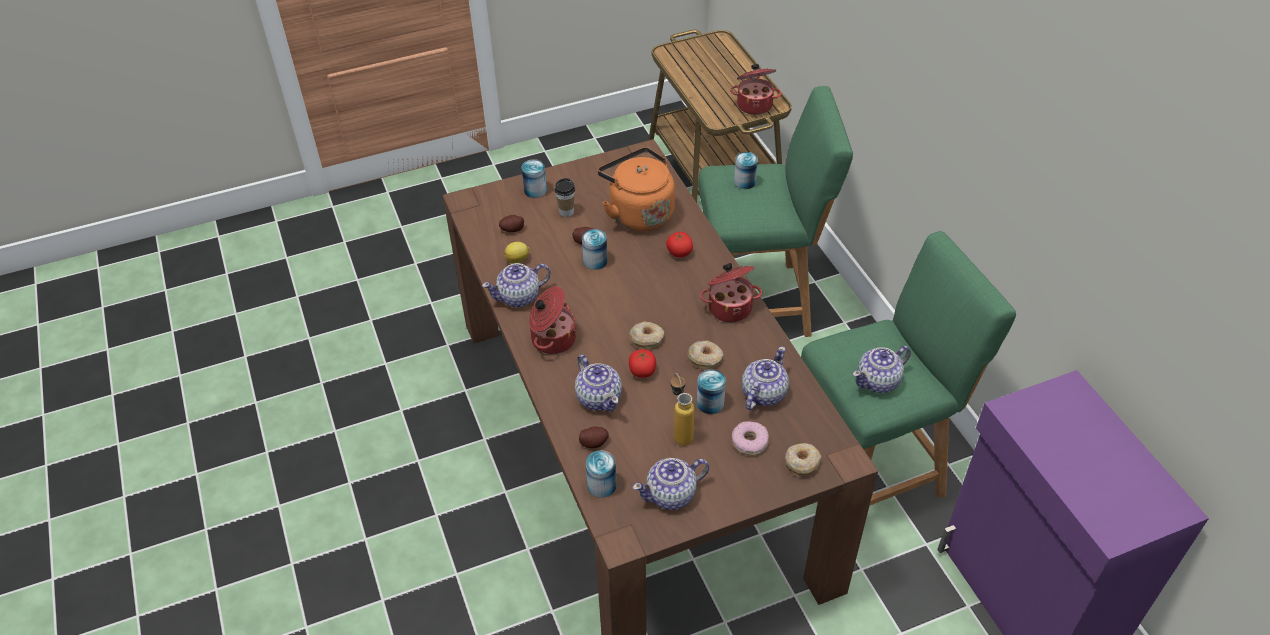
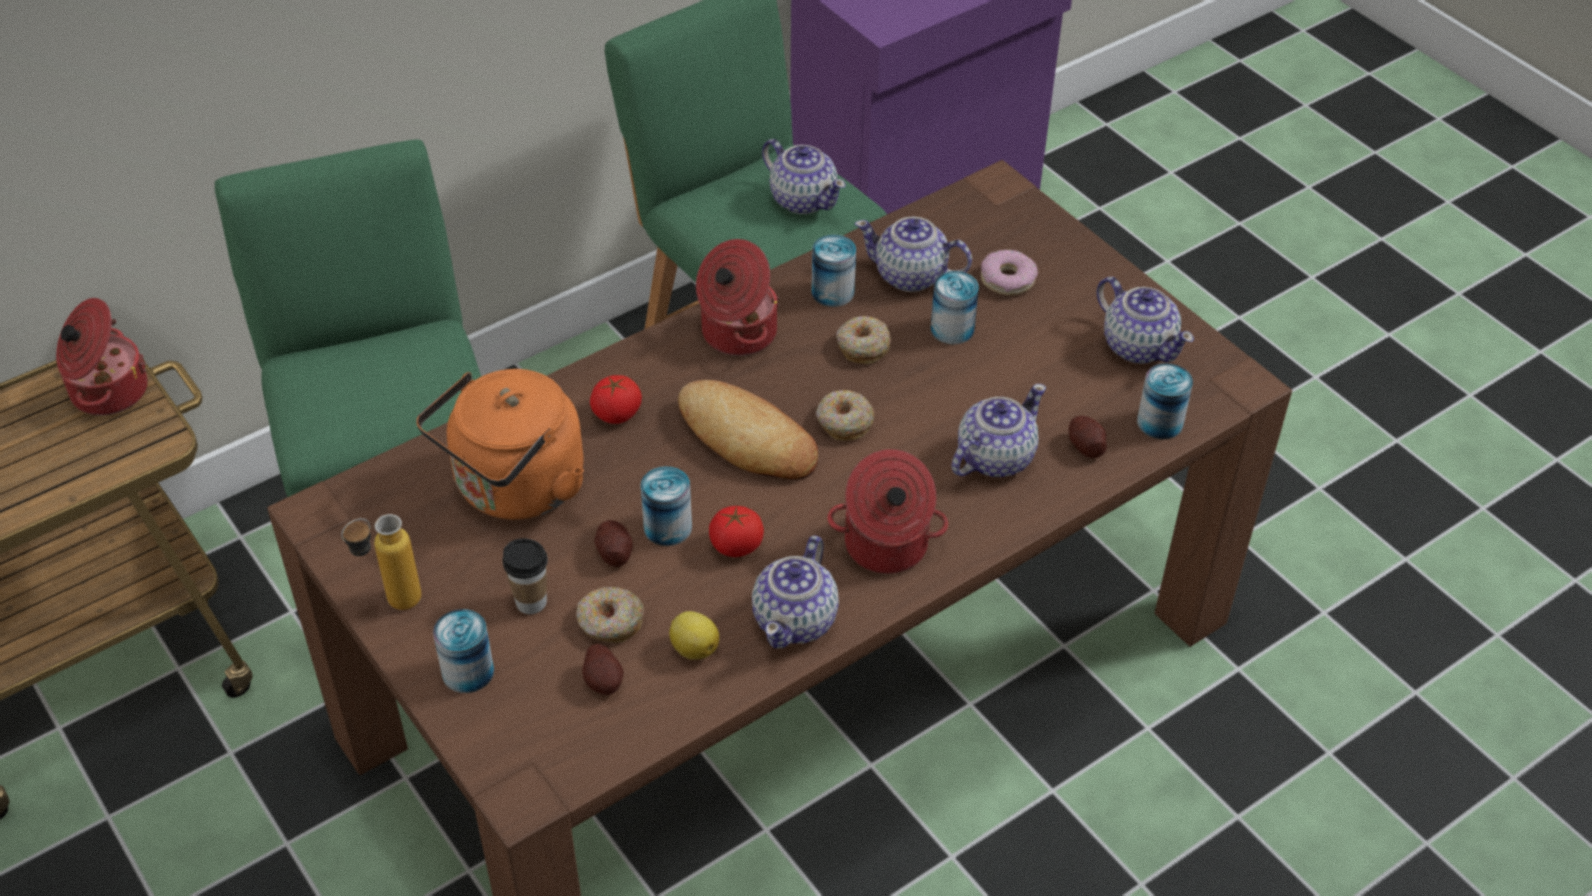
camera: 105 degrees left, 0 degrees up
(519, 297) = (796, 620): teapot -> teapot turned 60 degrees clockwise
(642, 371) = (918, 415): tomato -> tomato (736, 546)
(646, 298) = (747, 438): none -> bread
(680, 432) = (1023, 353): bottle -> bottle (391, 604)
(744, 182) = (346, 393): can -> can (833, 292)
(801, 463) = (1022, 227): donut -> donut (610, 622)

